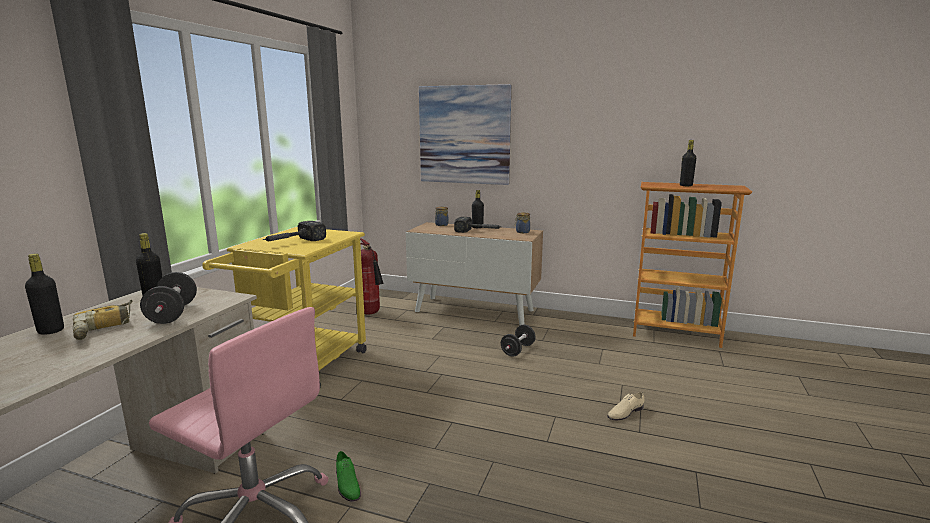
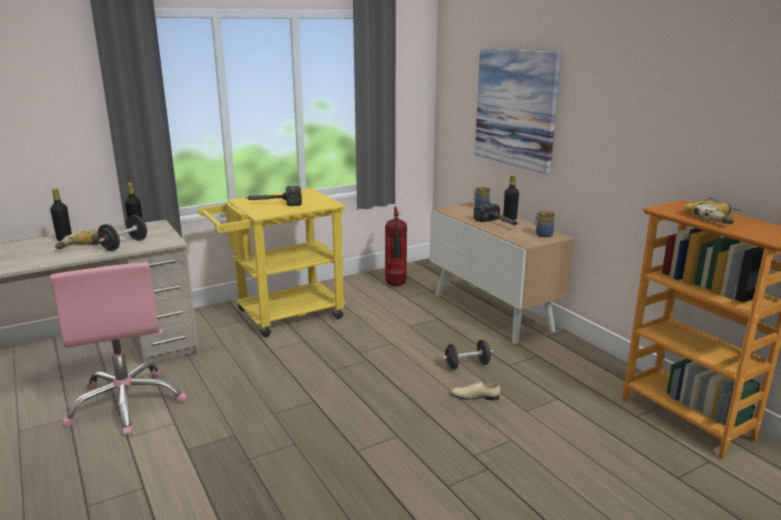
camera: 40 degrees right, 5 degrees up
(346, 484) = (192, 408): green shoe -> none
(625, 412) = (466, 464): beige shoe -> beige shoe (475, 396)
(686, 185) = (716, 218): black bottle -> power drill

